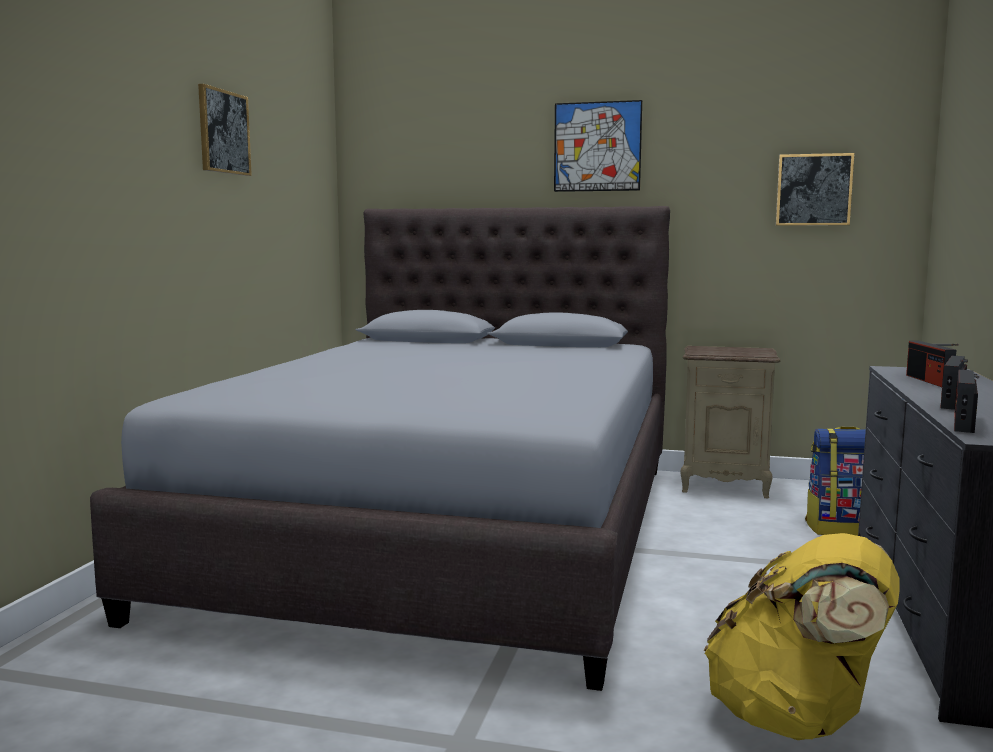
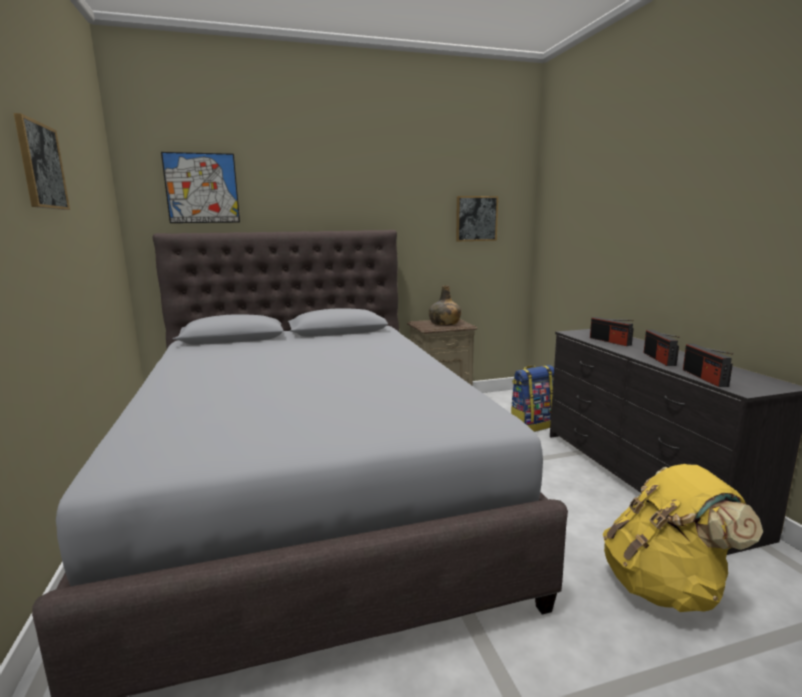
camera: 30 degrees left, 5 degrees up
(597, 146) = (341, 186): picture -> picture (202, 188)
(734, 351) = (444, 323): none -> green bottle

